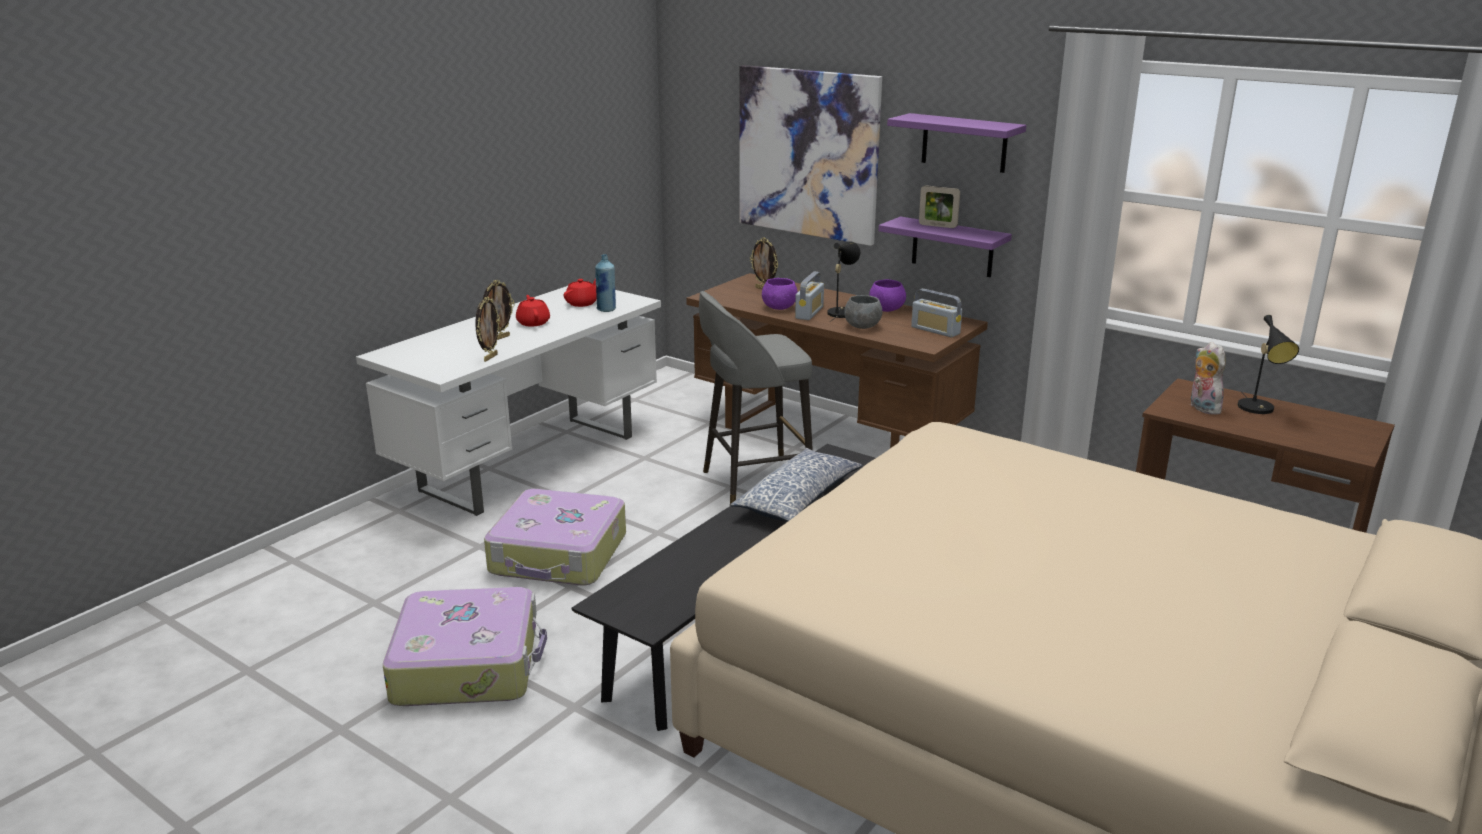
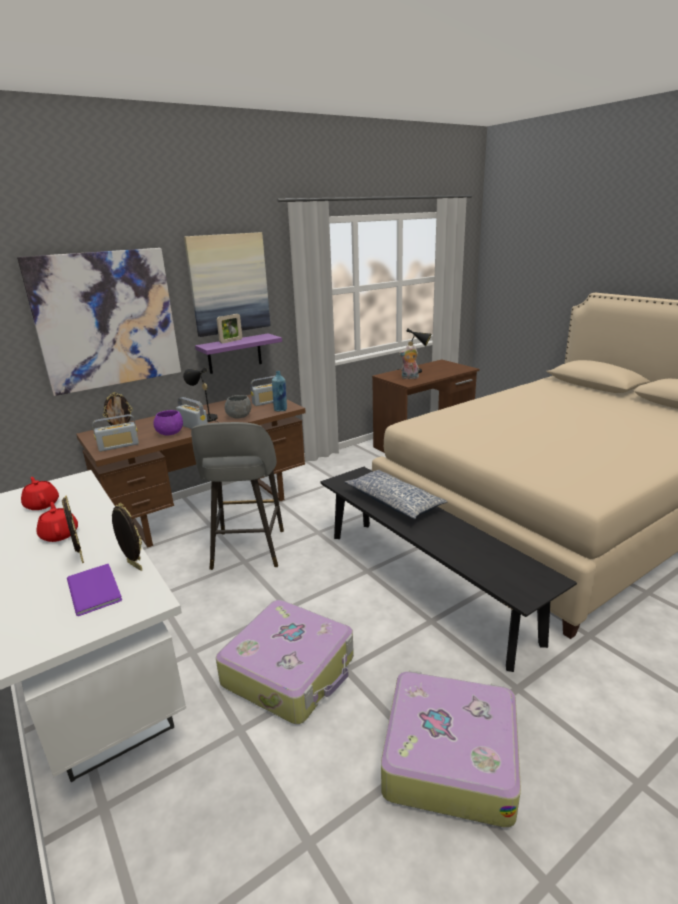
camera: 70 degrees left, 0 degrees up
(457, 354) = (96, 588): none -> purple book
(533, 322) = (60, 534): red teapot -> red teapot turned 60 degrees clockwise
(606, 309) = (79, 494): blue bottle -> blue bottle (280, 410)
(728, 296) = (118, 446): none -> radio
(886, 309) = (217, 407): purple bowl -> none
(964, 143) = (228, 284): purple shelf -> picture

